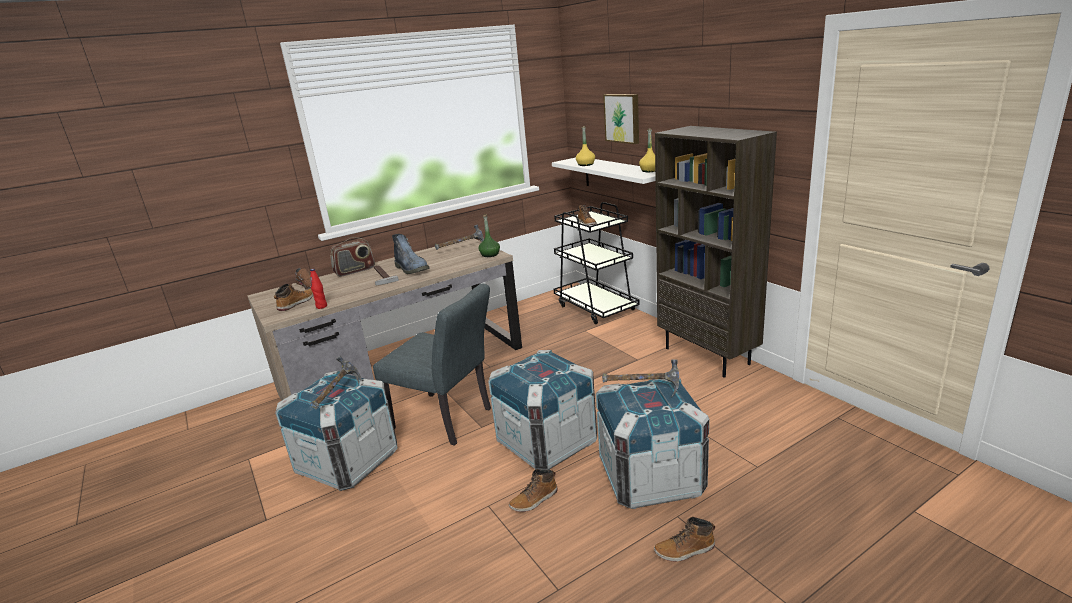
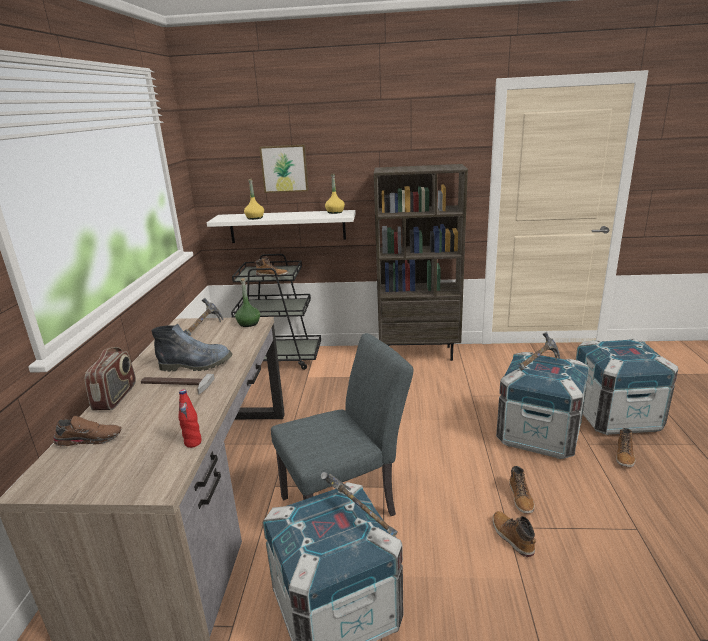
camera: 55 degrees left, 0 degrees up
(296, 303) = (137, 460): boot -> boot (512, 537)
(547, 442) = (449, 461): crate -> crate (614, 416)

